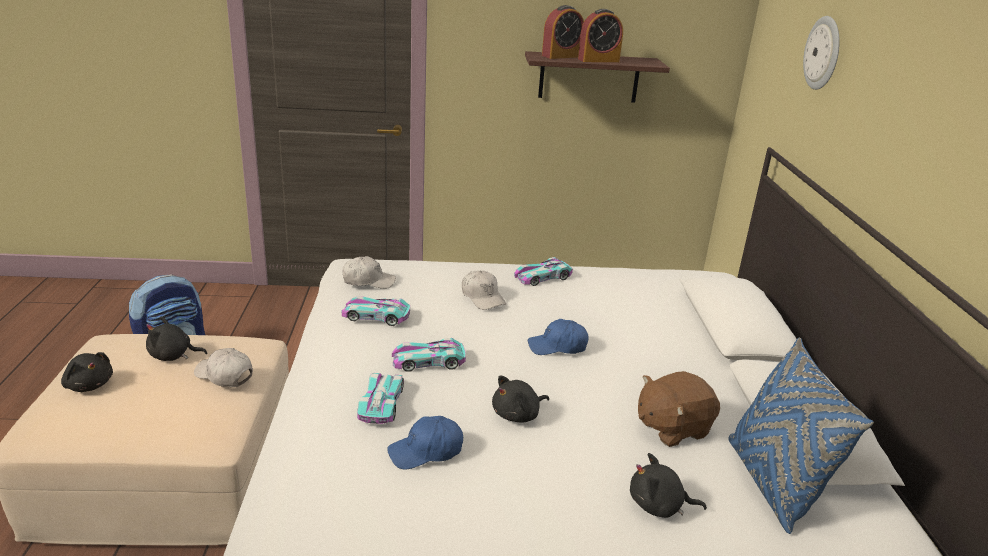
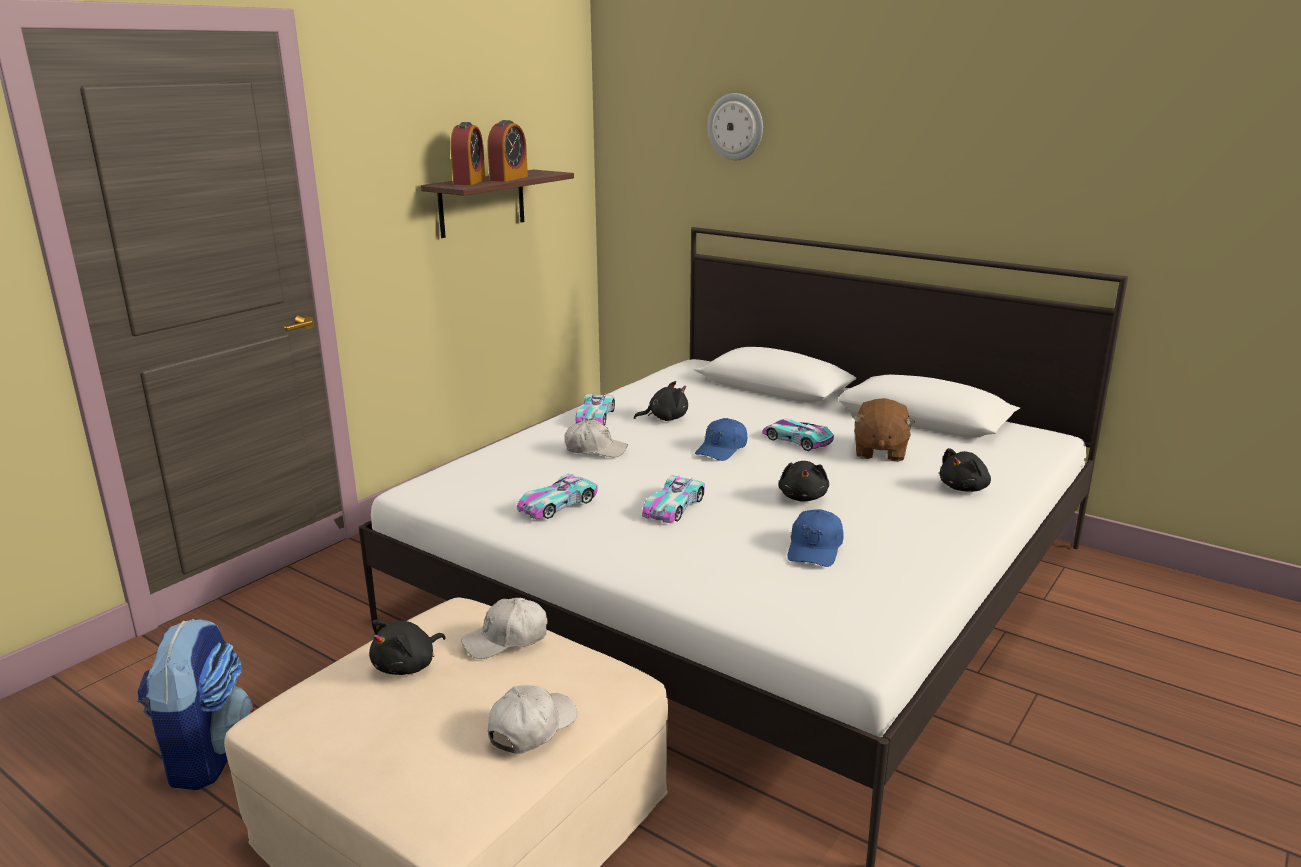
camera: 50 degrees left, 5 degrees down
(89, 385) = (387, 746): black plush toy -> black plush toy (665, 418)
(368, 281) = (476, 488): white cap -> white cap (531, 727)
(381, 403) = (717, 547): toy car -> toy car (797, 440)
(772, 483) = (972, 446): blue pillow -> none

